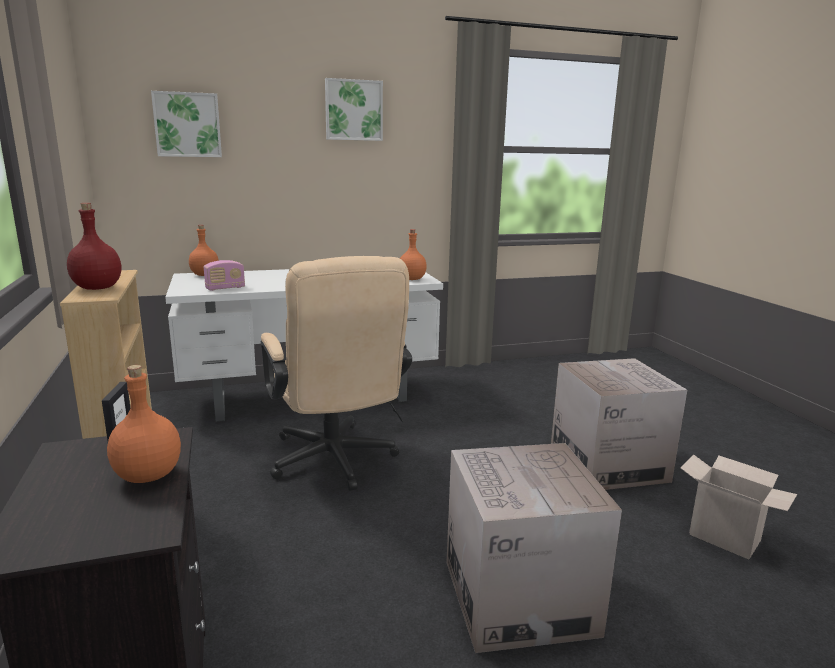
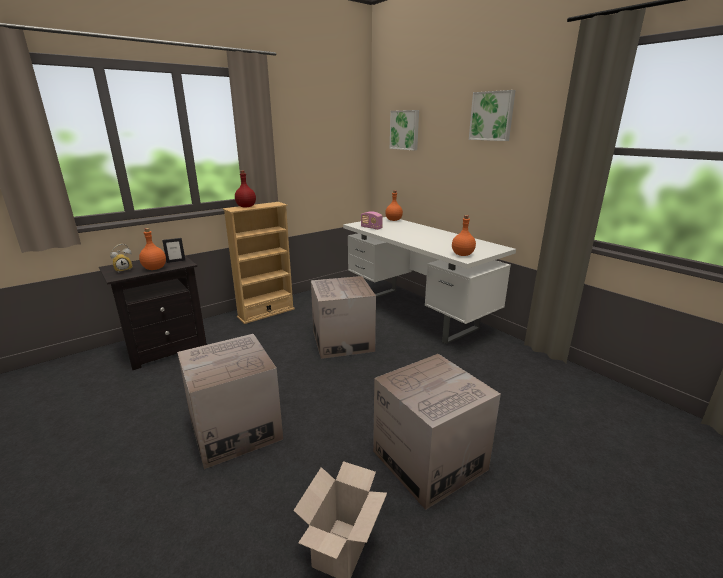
camera: 70 degrees right, 5 degrees up
(90, 522) = (124, 270): none -> alarm clock
(335, 463) = (342, 341): beige office chair -> cardboard box

